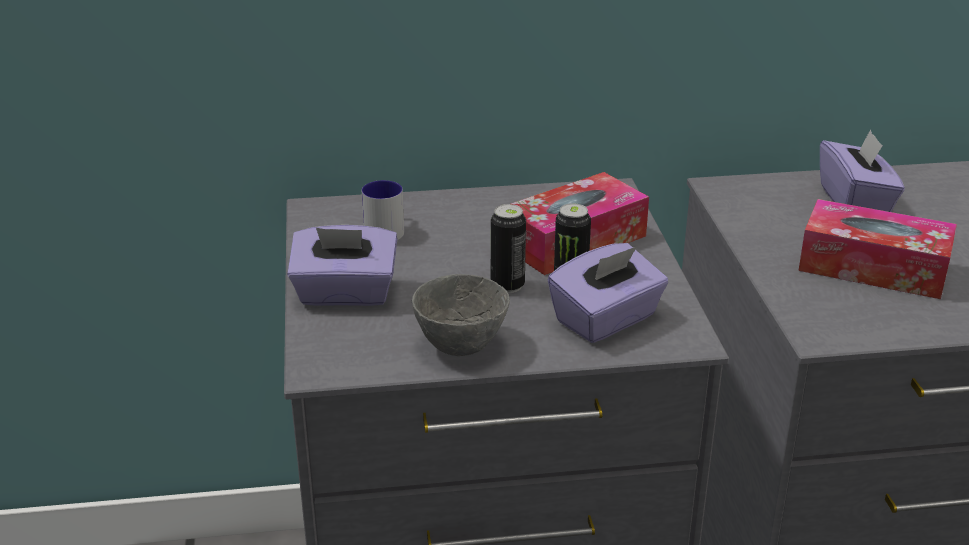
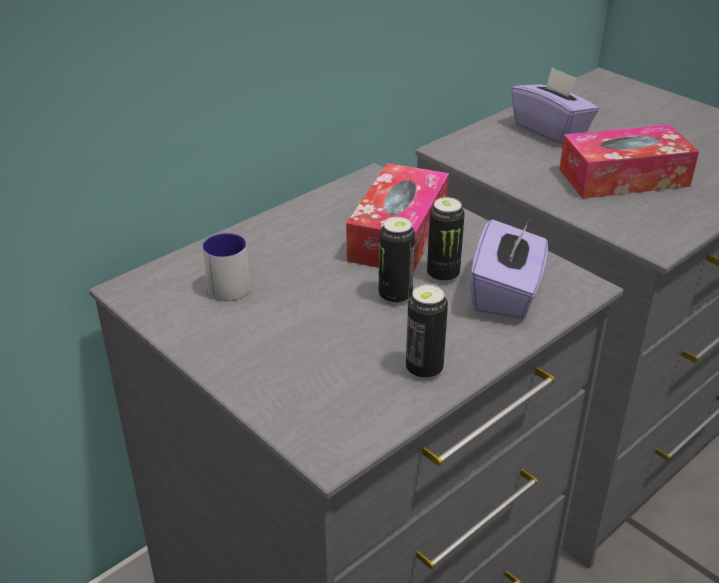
camera: 35 degrees left, 5 degrees up
(345, 294) = (265, 364): purple tissue box -> none
(459, 345) = (424, 369): grey bowl -> can

